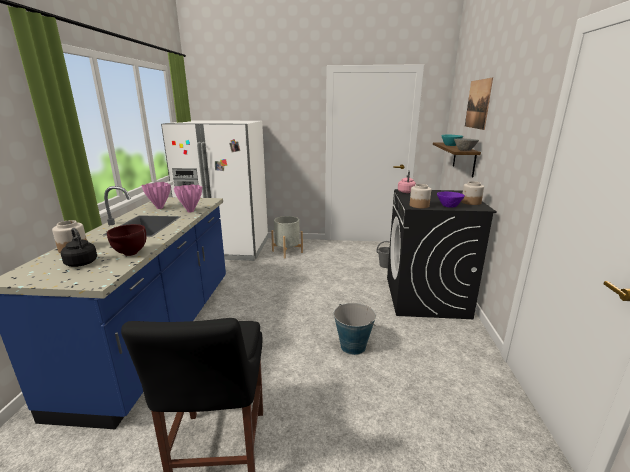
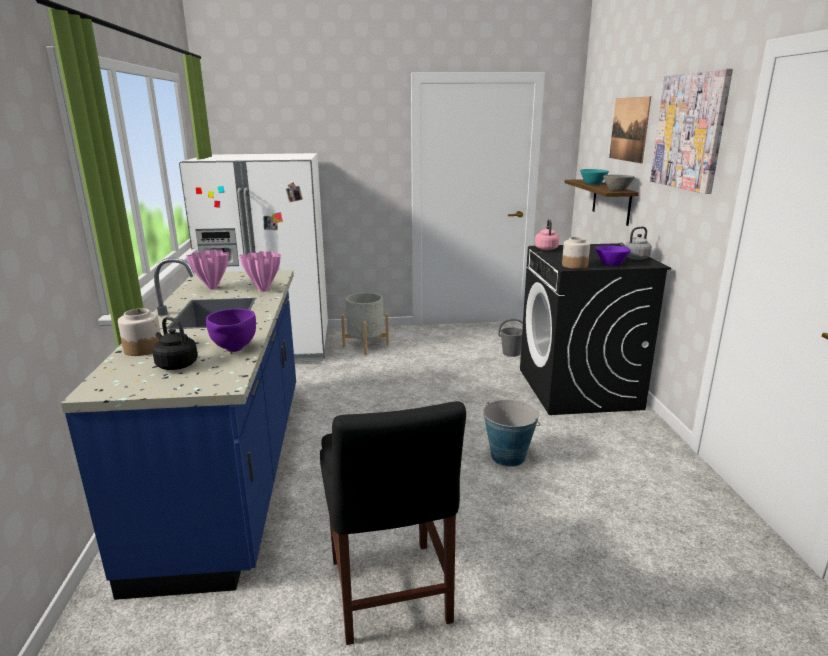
camera: 10 degrees left, 0 degrees up
(130, 254) = (234, 350): brown bowl -> purple bowl
(471, 202) = (635, 258): jar -> grey kettle
(516, 103) = (689, 131): none -> picture

